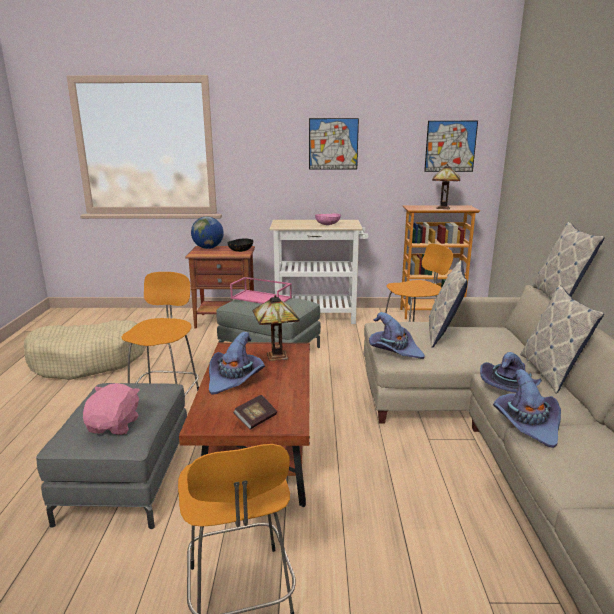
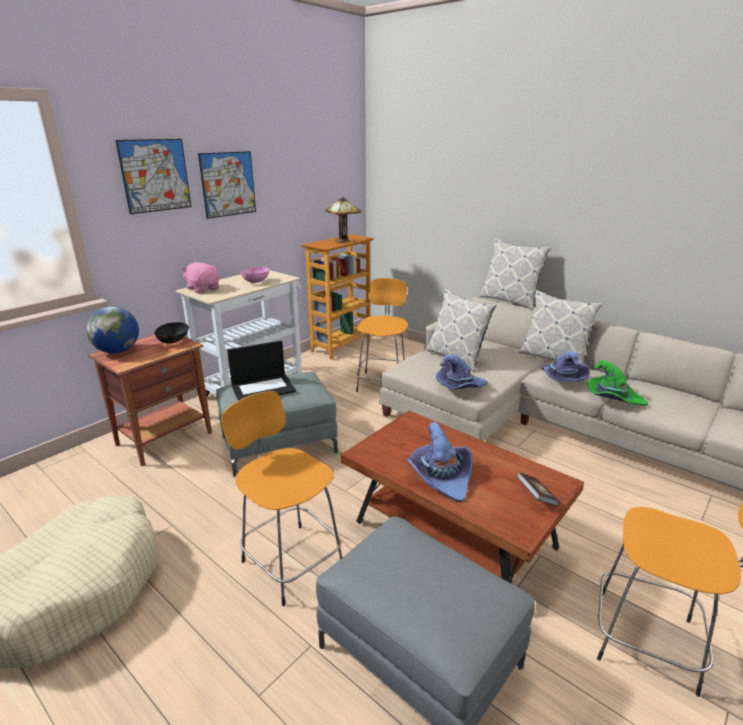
camera: 50 degrees left, 5 degrees up
(115, 426) = (468, 593): pink plush toy -> pink plush toy (203, 289)
(262, 298) = (263, 388): pink tray -> laptop
(275, 357) = (419, 437): table lamp -> none
(450, 146) = (329, 177): picture -> picture (155, 175)
(527, 423) = (613, 397): purple hat -> green hat

